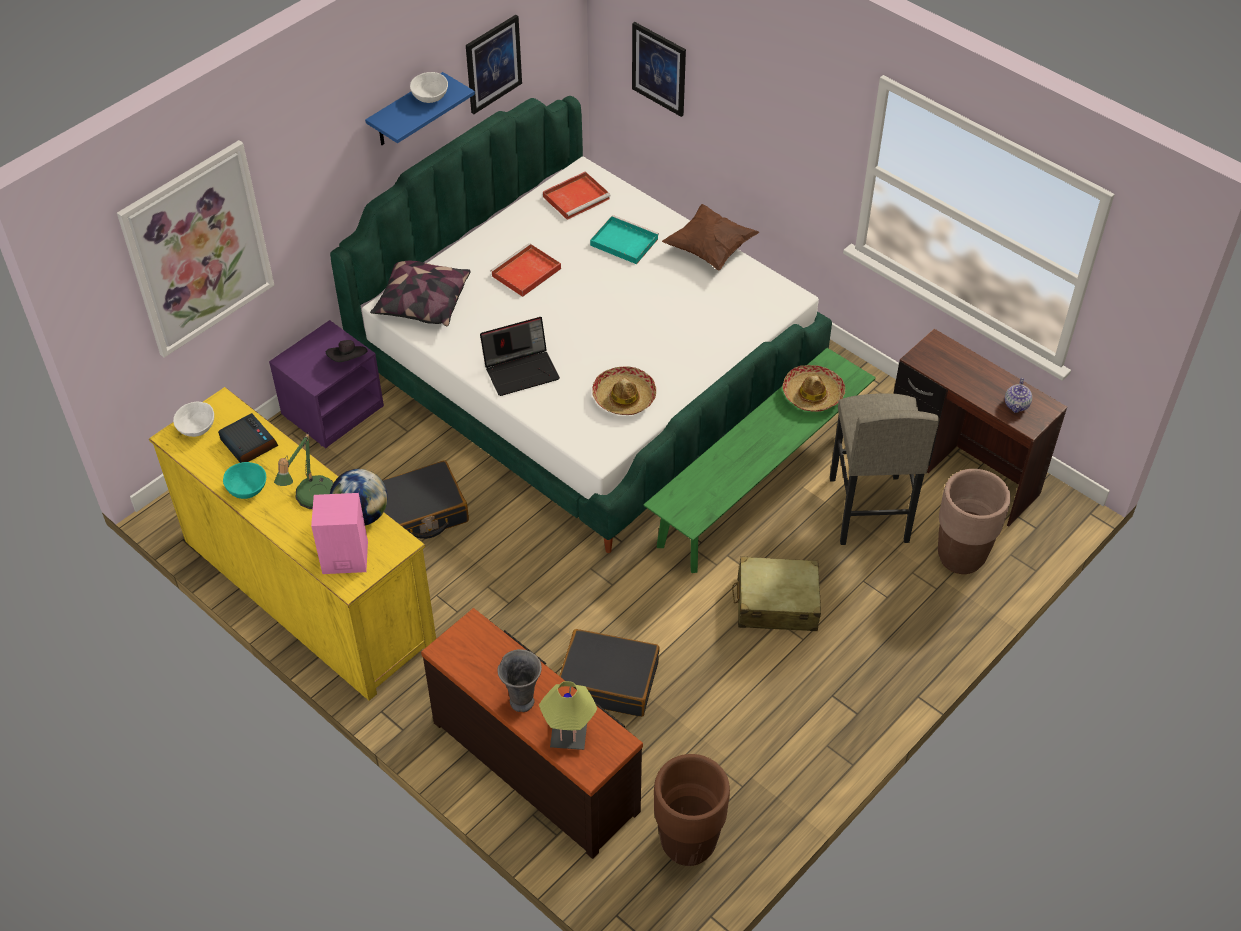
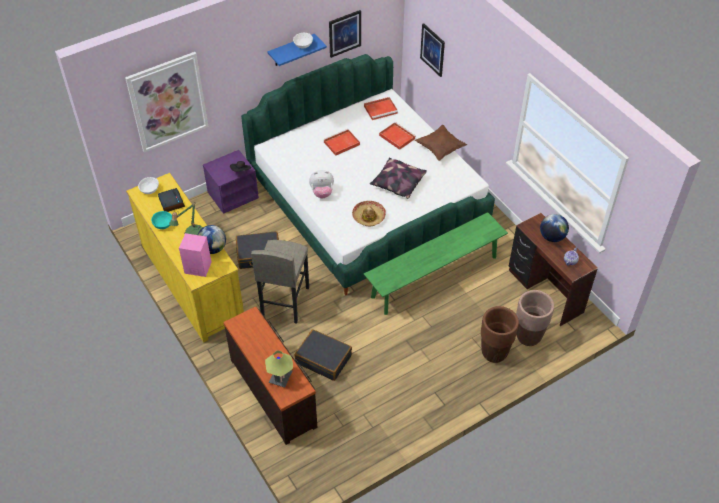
camera: 15 degrees right, 0 degrees up
(422, 303) = (284, 149): pillow -> pillow (397, 183)
(521, 370) = (322, 193): laptop -> plush toy
(522, 700) = (263, 356): grey vase -> none
(623, 242) = (396, 137): turquoise tray -> red tray
(688, 843) = (335, 449): brown planter -> brown planter (494, 353)
(776, 603) = (422, 339): beige suitcase -> none
(812, 394) = (471, 235): hat -> none
(868, 510) = (487, 301): grey stool -> grey stool (284, 302)
(969, 368) = (552, 237): none -> globe

